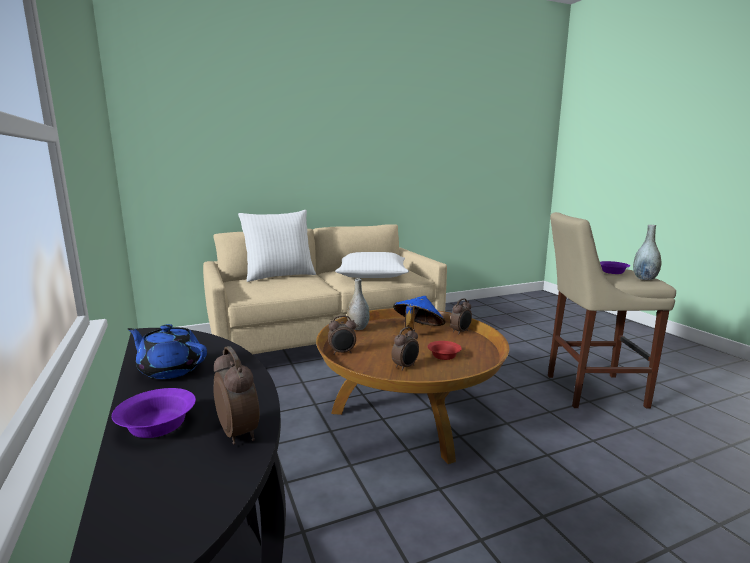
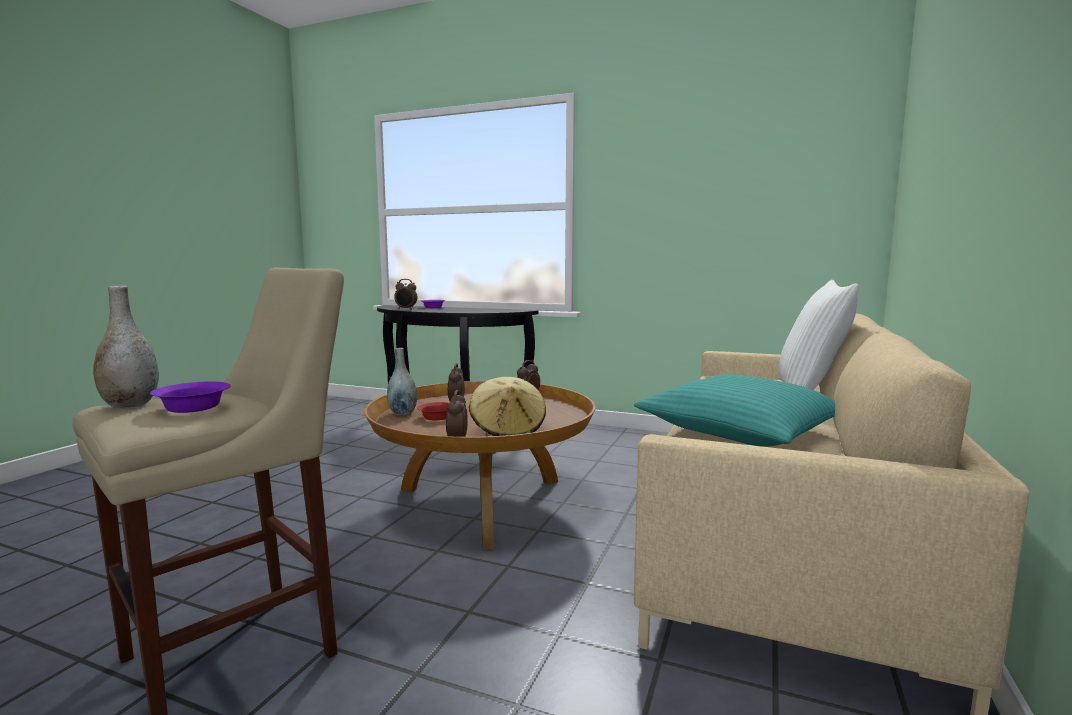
camera: 135 degrees right, 5 degrees down
(170, 369) = (471, 309): blue teapot -> none
(358, 328) = (568, 412): grey vase -> grey vase (402, 413)
(372, 275) = (740, 430): white pillow -> turquoise pillow
(418, 330) = (508, 429): blue hat -> beige hat

